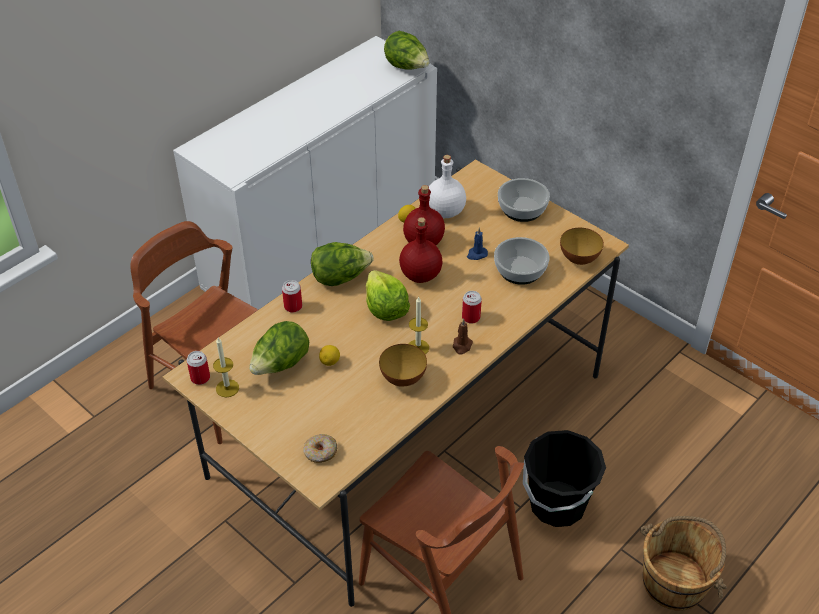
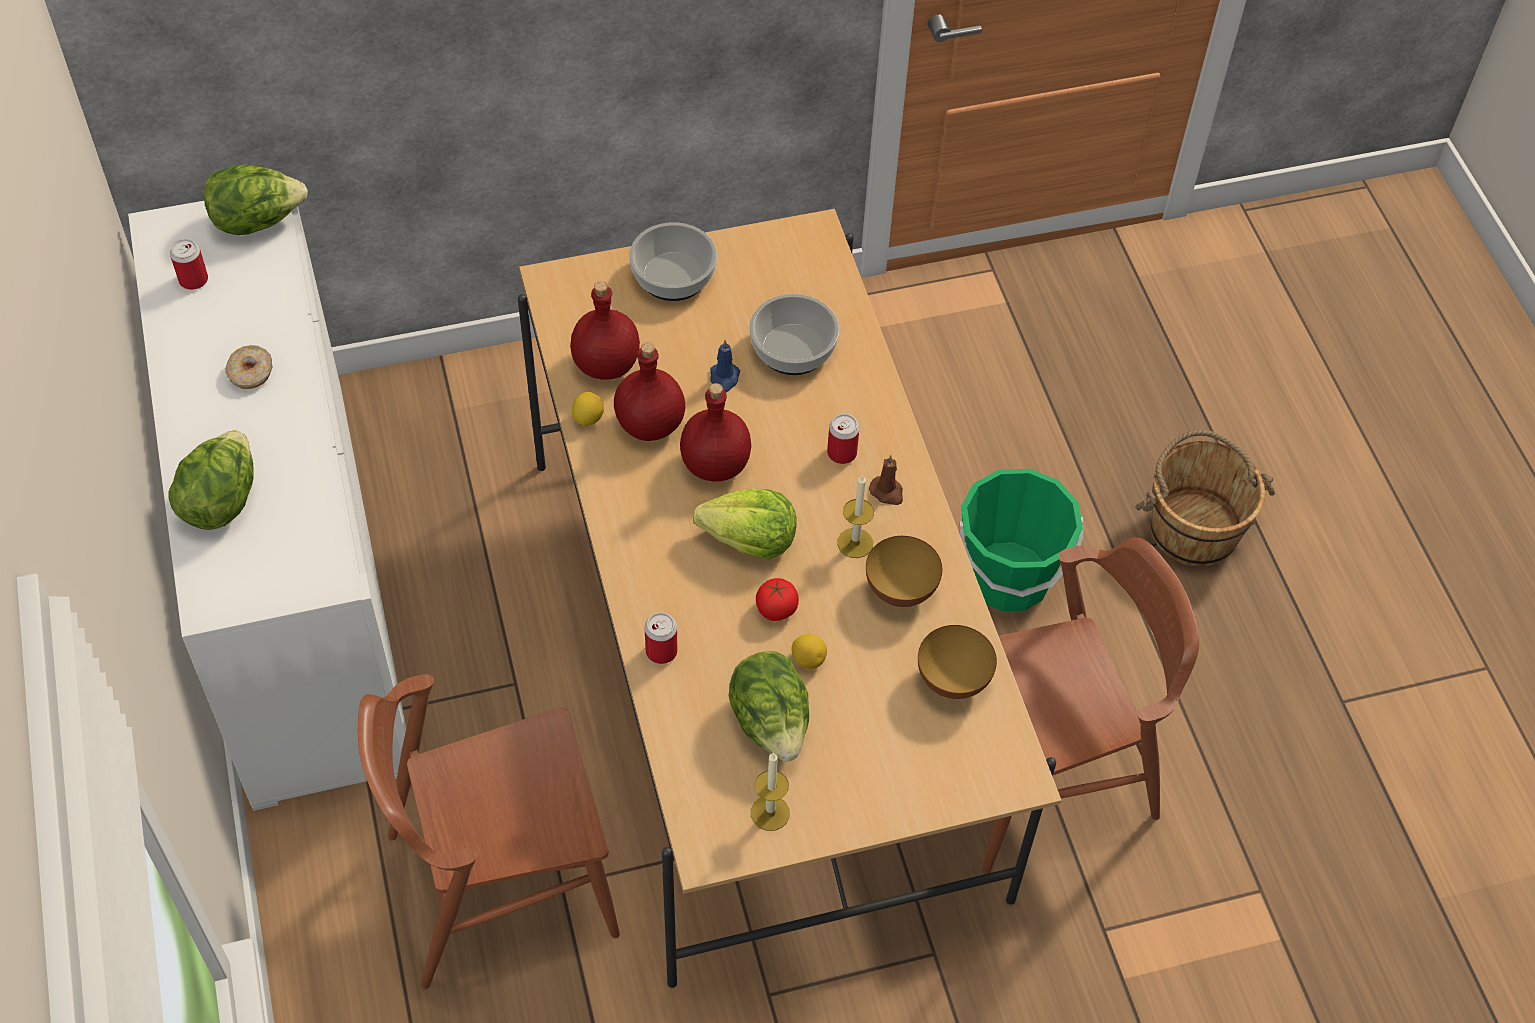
camera: 60 degrees left, 10 degrees up
(200, 378) = (724, 839): can -> can (193, 280)
(320, 452) = (969, 753): donut -> donut (251, 373)
(340, 278) = (645, 562): lettuce -> lettuce (221, 500)
(351, 336) = (776, 609): none -> tomato
(445, 211) = (605, 364): white bottle -> red bottle
(557, 504) = (1008, 578): black bucket -> green bucket
(579, 259) = (822, 275): bowl -> bowl (952, 680)

